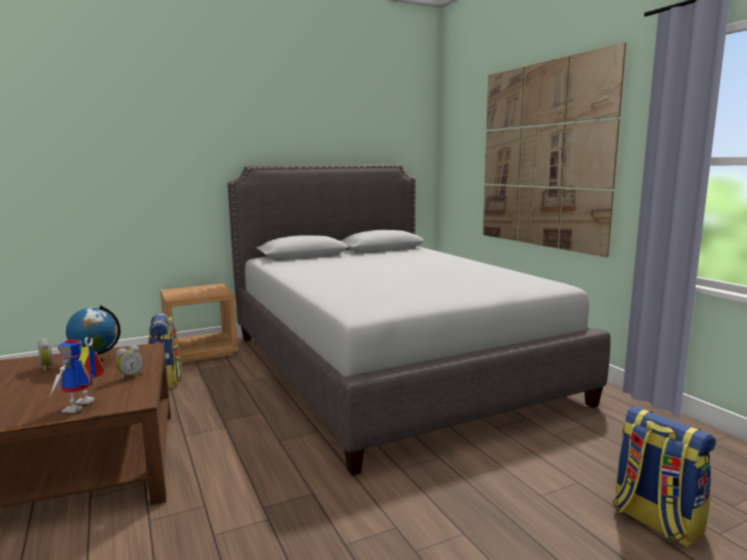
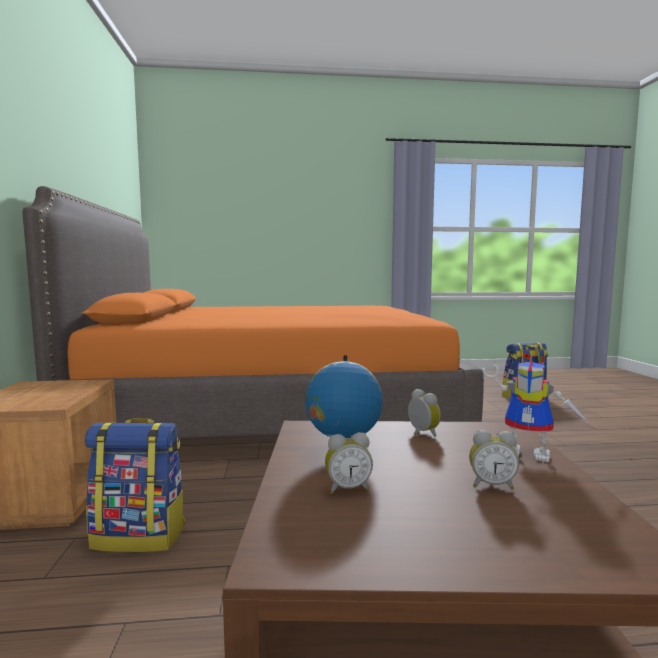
camera: 70 degrees left, 5 degrees down
(36, 396) = (491, 485): none -> alarm clock
(390, 366) = (274, 412): grey bed -> orange bed
(543, 156) = (294, 222): picture -> none

